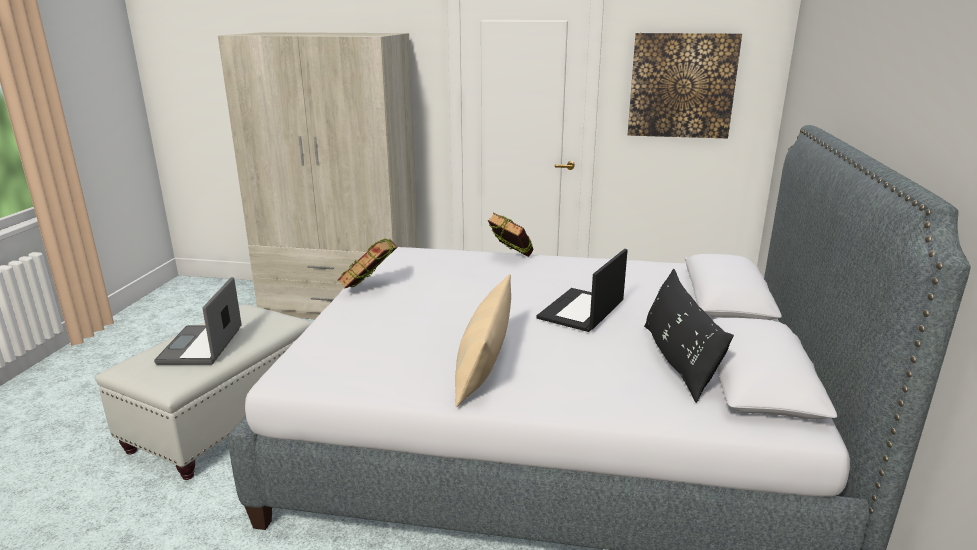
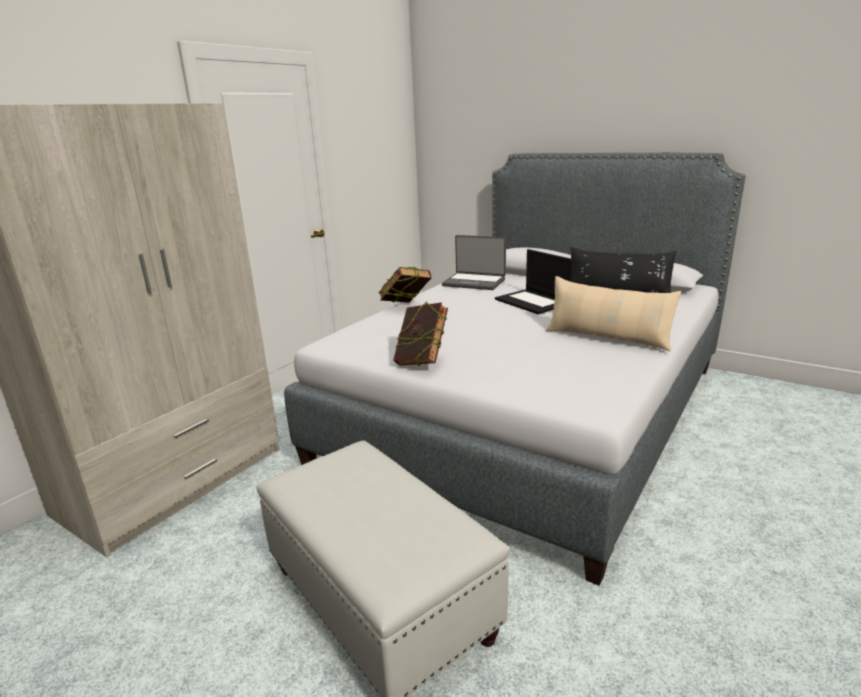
camera: 65 degrees left, 0 degrees up
(202, 346) = (377, 513): laptop -> laptop (474, 282)
(682, 86) = (370, 148): picture -> none

